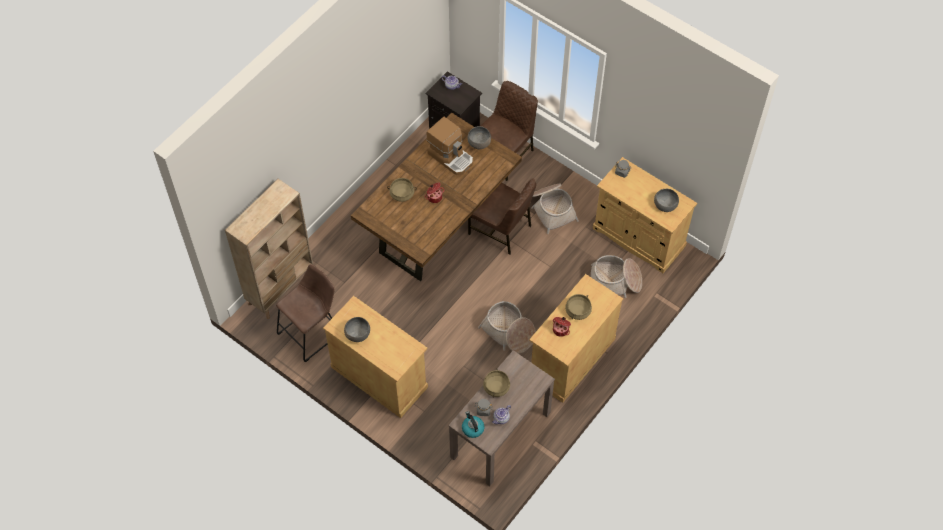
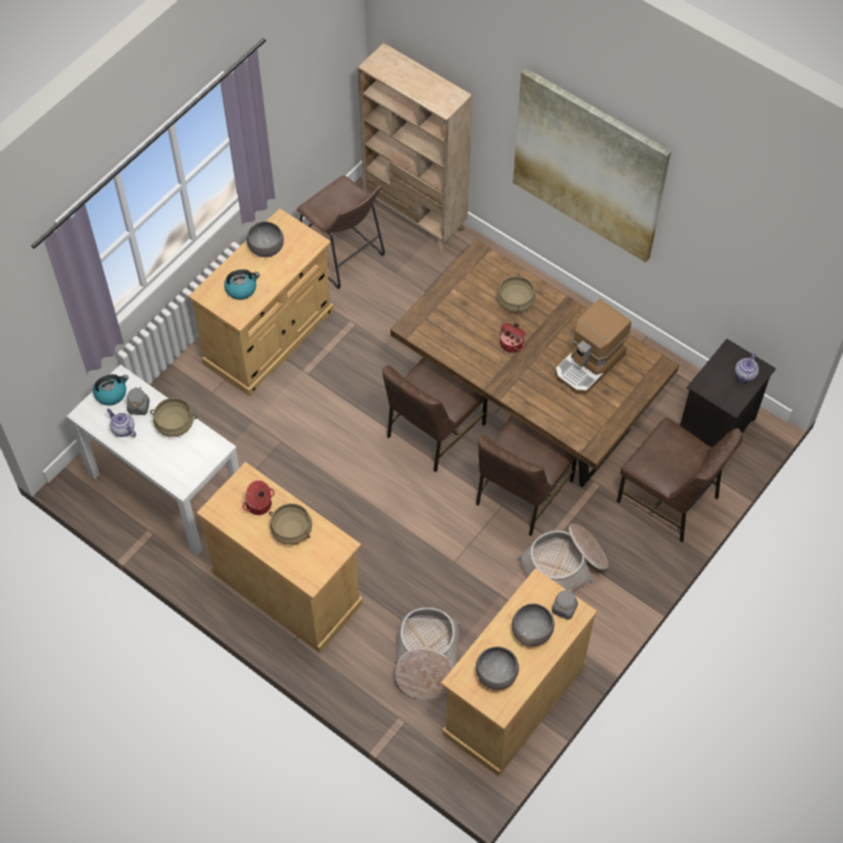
camera: 90 degrees right, 0 degrees up
(338, 119) = (589, 165): none -> picture
(392, 348) = (241, 289): none -> kettle
(455, 277) = (433, 430): none -> brown chair
(479, 143) = (619, 403): grey bowl -> grey bowl (531, 631)
(500, 435) = (166, 488): brown console table -> white console table
(508, 332) = (336, 501): basket -> none

